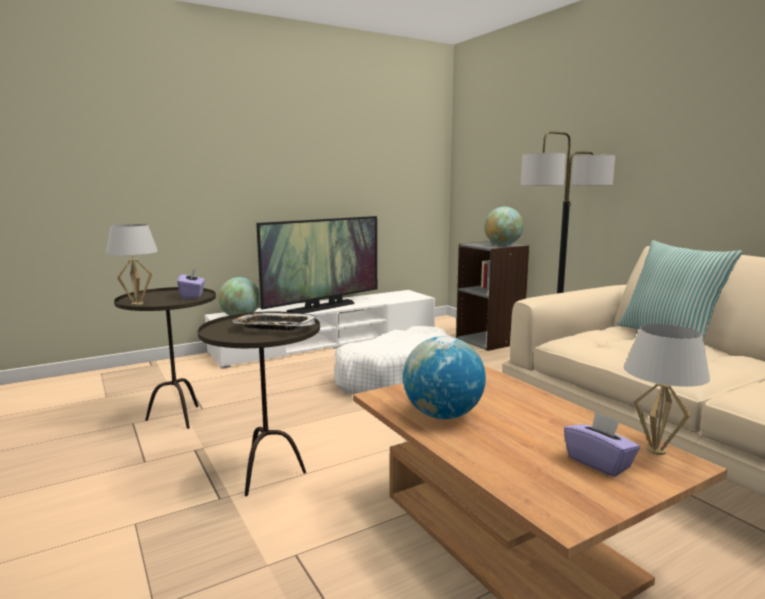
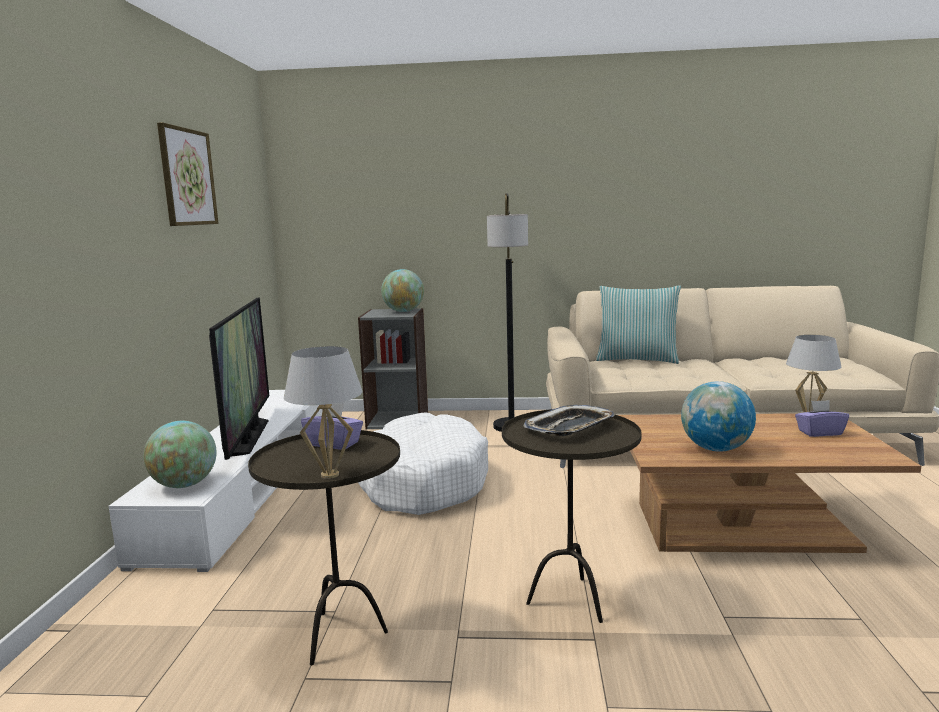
camera: 55 degrees left, 0 degrees up
(331, 128) = (187, 177): none -> picture

